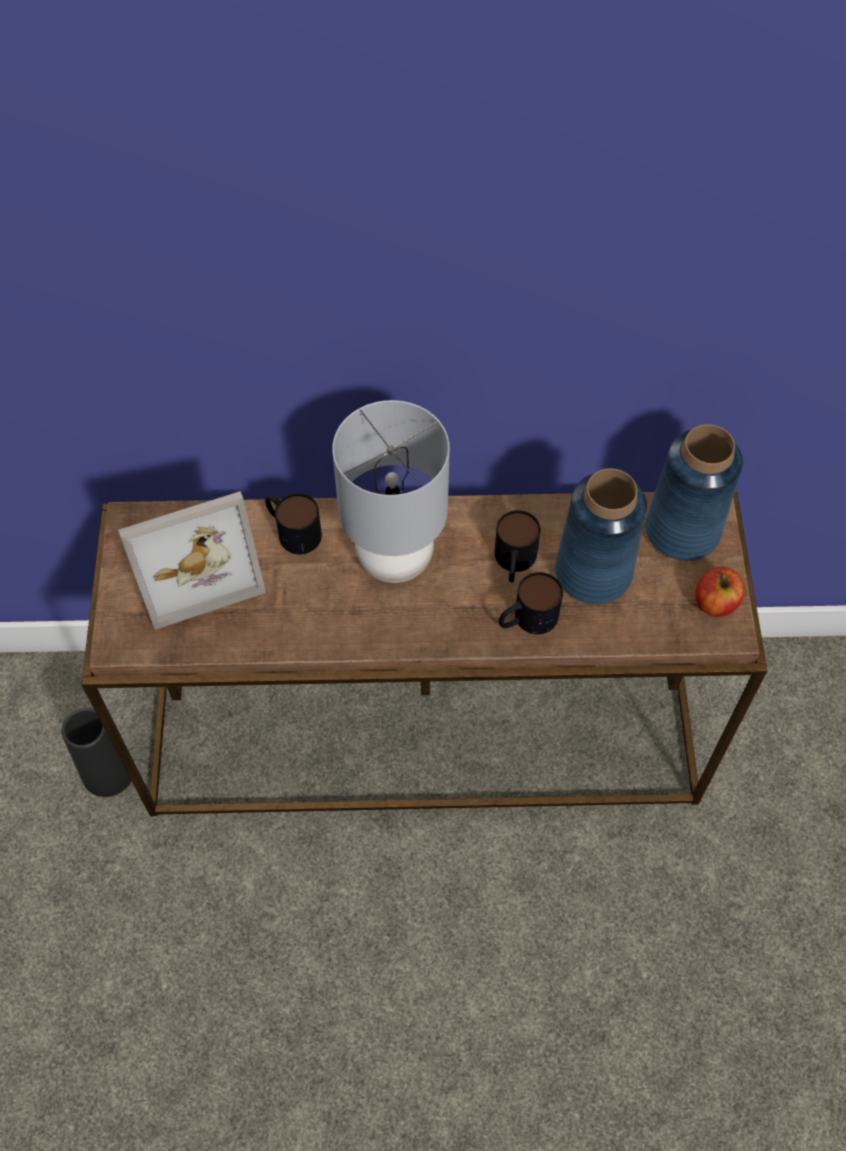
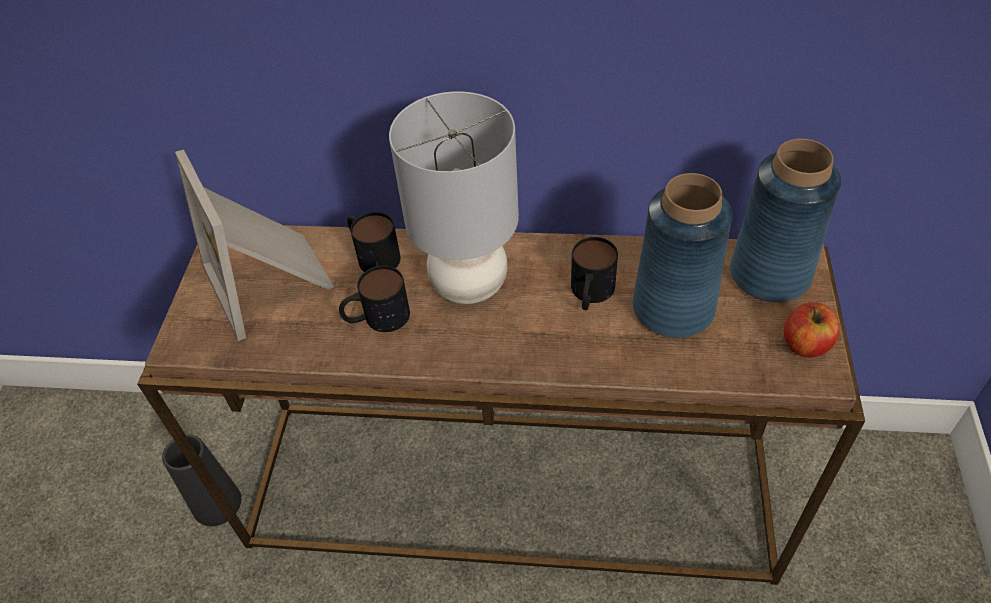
camera: 10 degrees right, 10 degrees down
(195, 566) = (272, 280): picture frame -> picture frame turned 75 degrees clockwise
(526, 619) = (598, 348): mug -> mug (377, 318)

